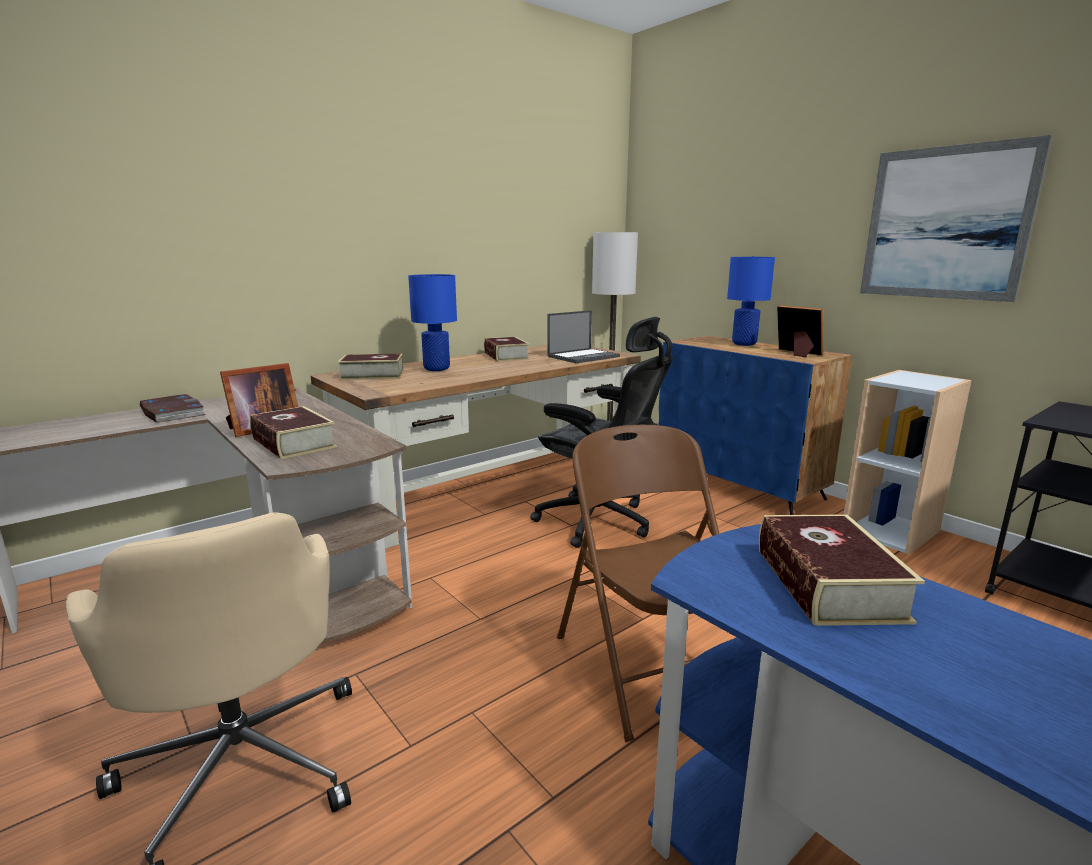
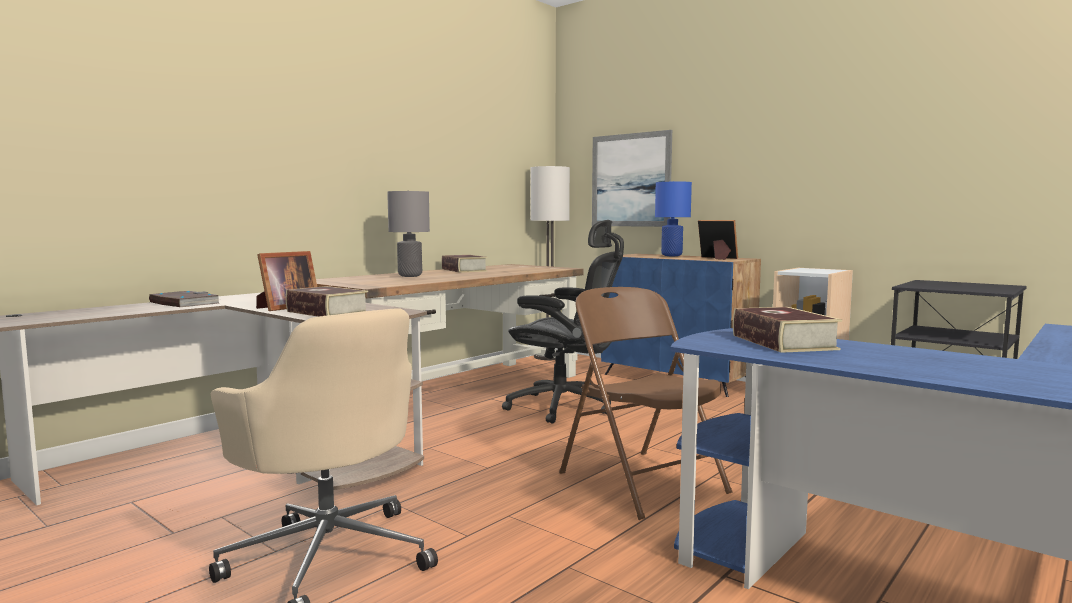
camera: 10 degrees left, 10 degrees down
(372, 375) = (354, 279): book -> none
(437, 370) = (410, 276): blue table lamp -> grey table lamp
(583, 356) = (534, 269): laptop -> none
(945, 223) = (818, 152): picture -> picture (630, 180)

